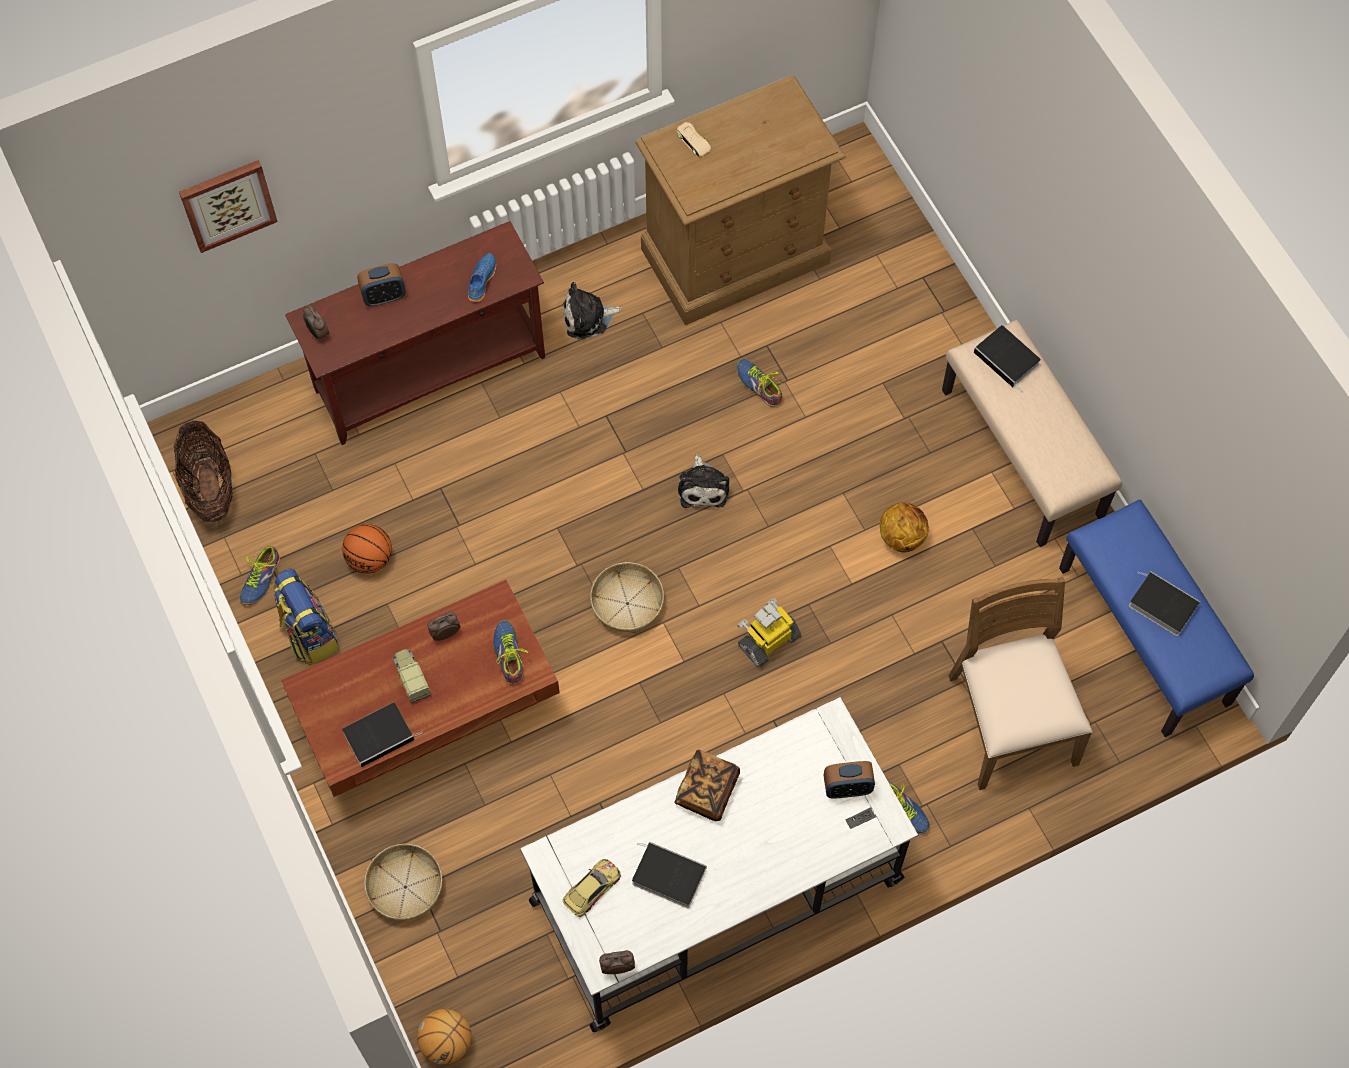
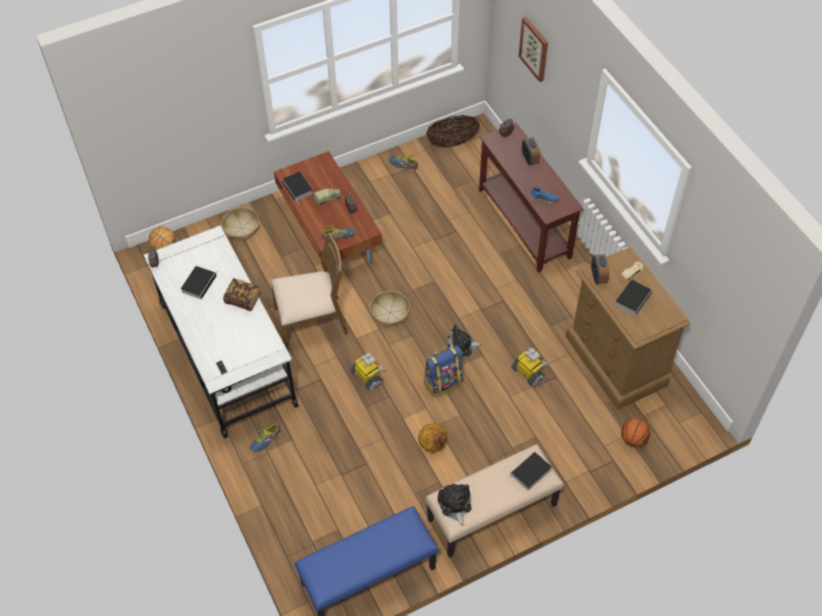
camera: 90 degrees right, 10 degrees down
(309, 634) = (374, 184): backpack -> backpack (442, 382)
(370, 558) = (414, 205): basketball -> basketball (633, 439)
(588, 317) = (565, 291): plush toy -> plush toy (454, 504)
(592, 888) = (196, 253): toy car -> none
(758, 385) = (528, 373): shoe -> toy robot
(847, 788) = (239, 361): alarm clock -> alarm clock (598, 277)
(1009, 719) = (316, 497): brown chair -> brown chair (311, 322)
(1161, 605) = (361, 551): book -> book (633, 298)

